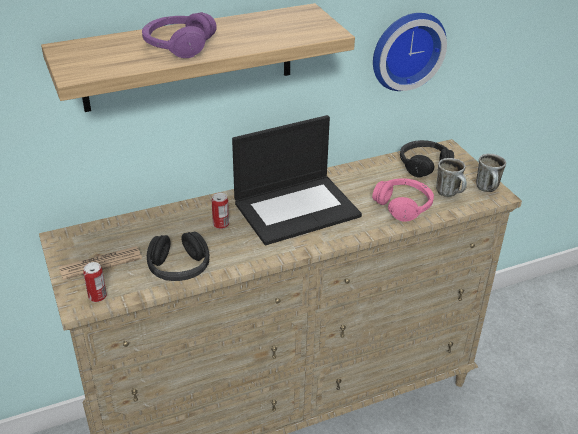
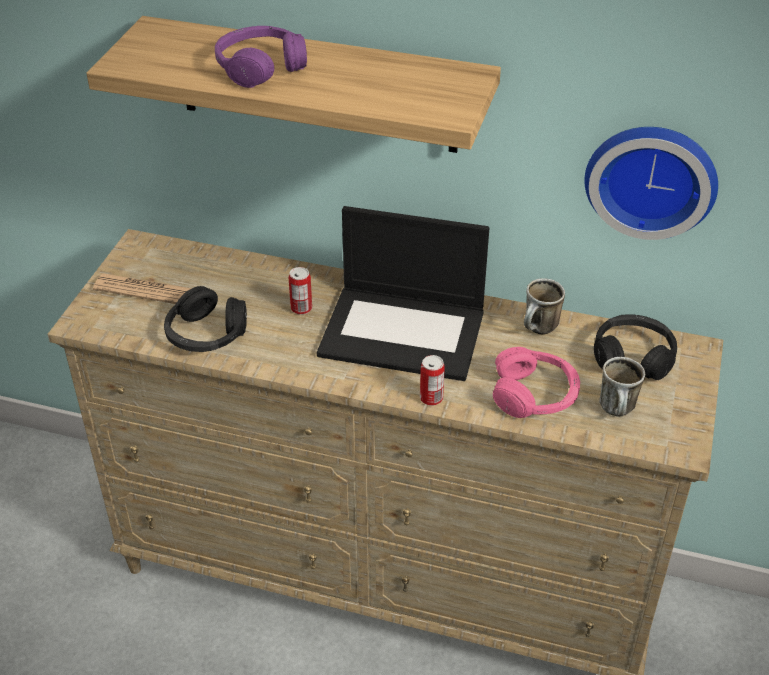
camera: 40 degrees right, 5 degrees up
(97, 296) = (103, 323): can -> can (431, 398)
(488, 190) = (679, 434): mug -> mug (539, 330)

